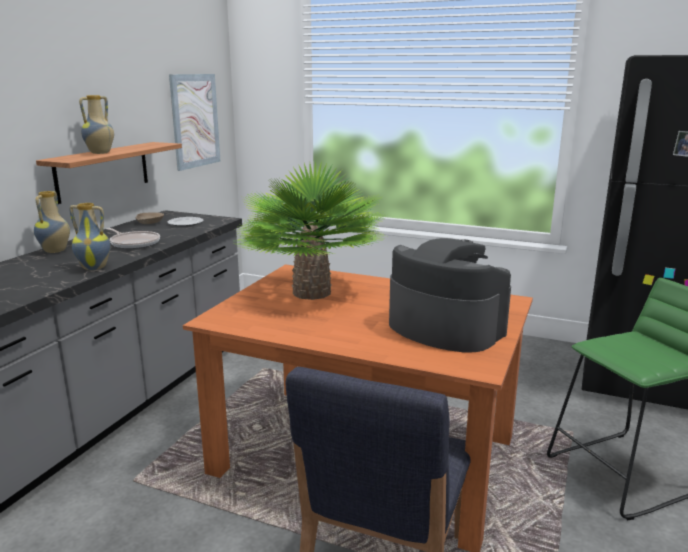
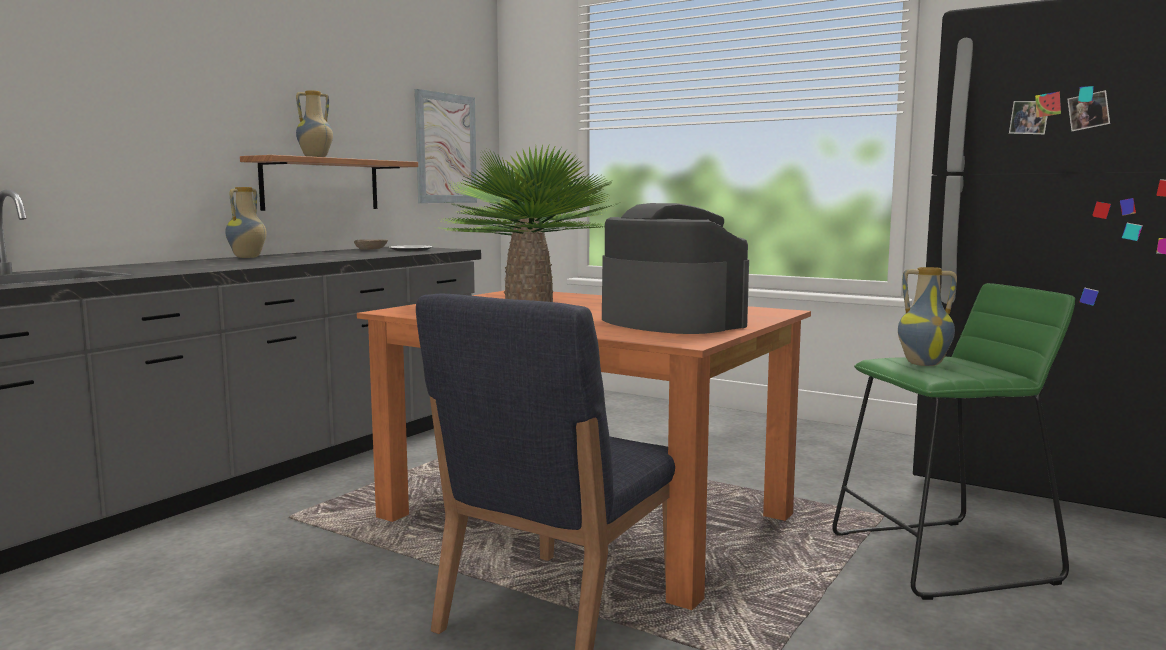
camera: 10 degrees right, 10 degrees down
(95, 267) = (279, 263): vase -> vase (923, 363)
(134, 243) = (338, 256): frying pan -> none

